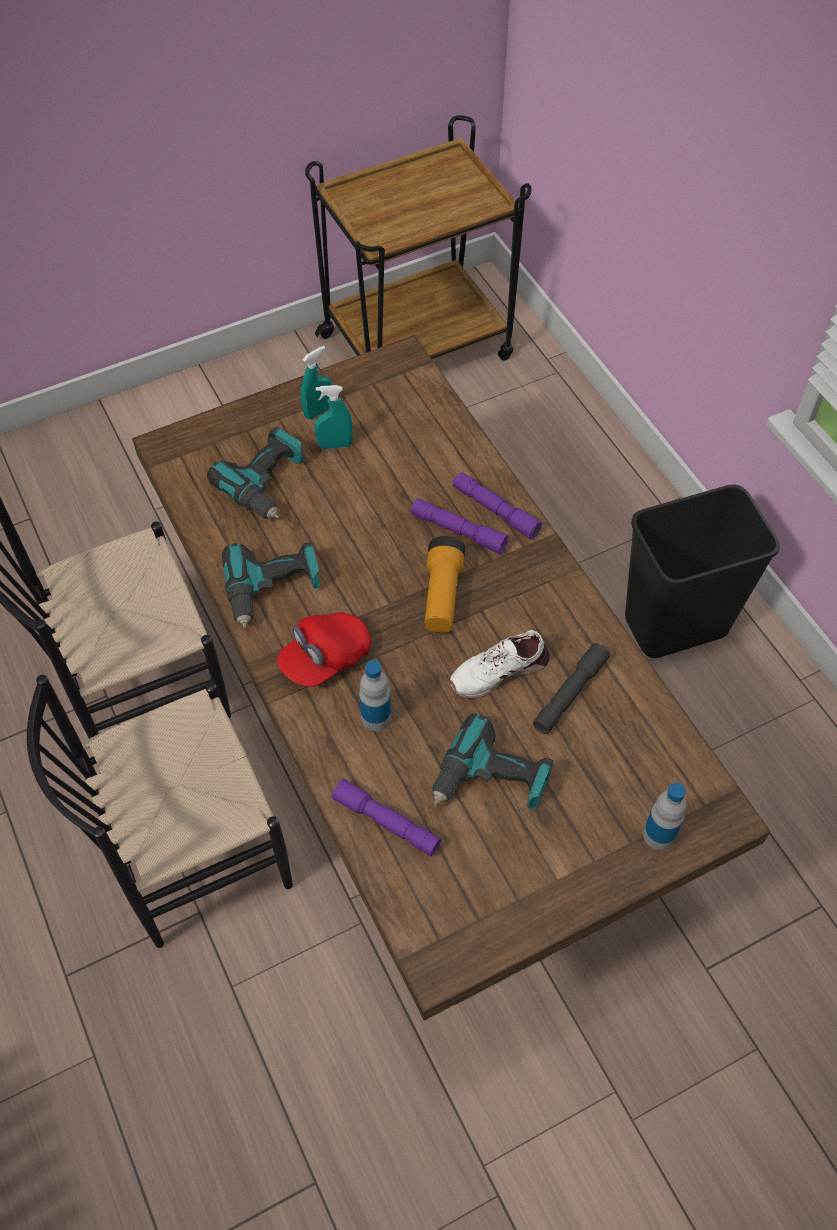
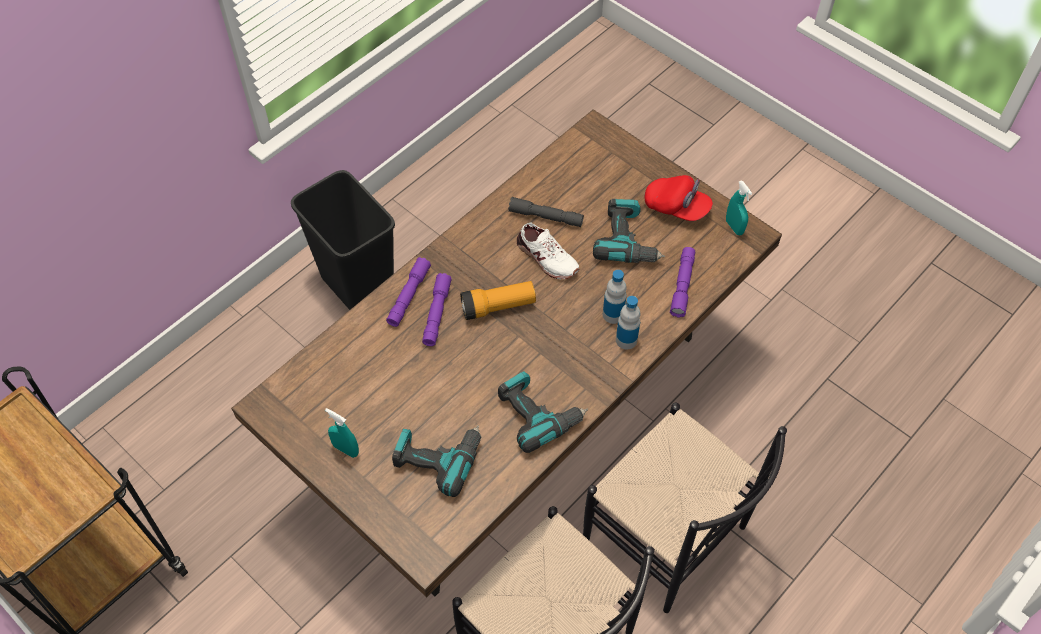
camera: 110 degrees left, 0 degrees up
(325, 659) = (582, 359): red cap -> red cap (676, 207)
(335, 445) = (379, 424): turquoise spray bottle -> turquoise spray bottle (734, 227)
(659, 835) = (621, 155): bottle -> bottle (626, 340)

